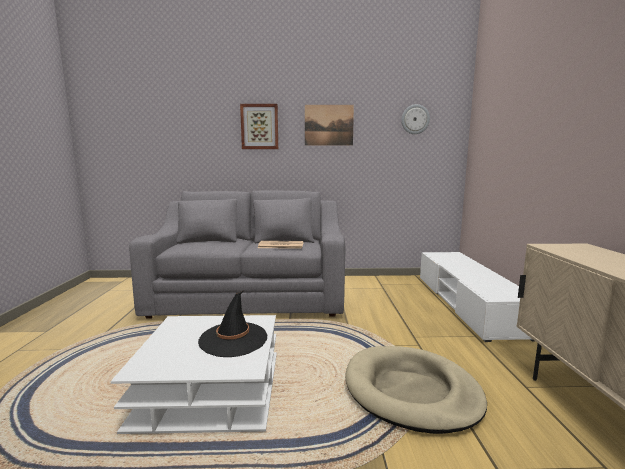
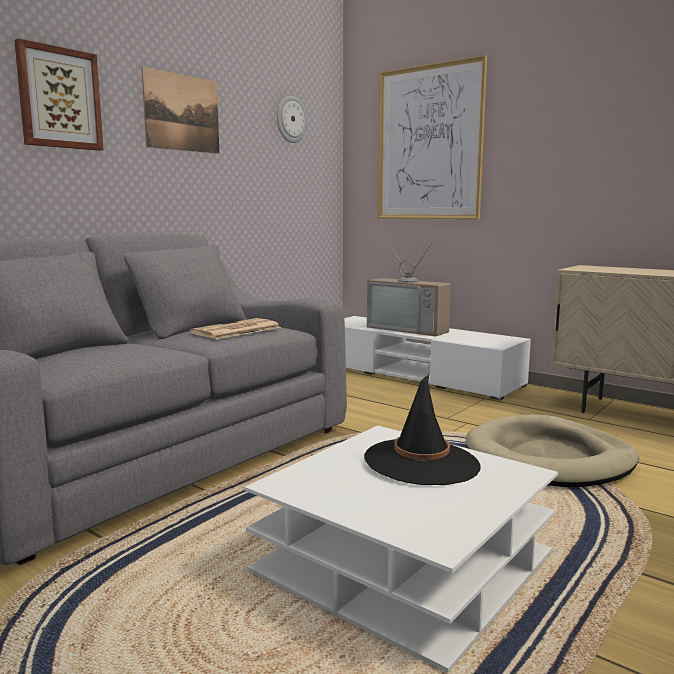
camera: 50 degrees left, 0 degrees up
(468, 269) = (410, 329): none -> television
(507, 128) = (429, 143): none -> picture

